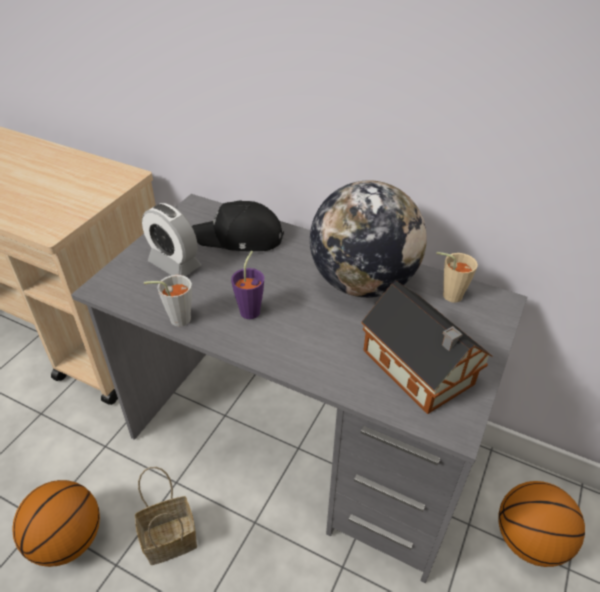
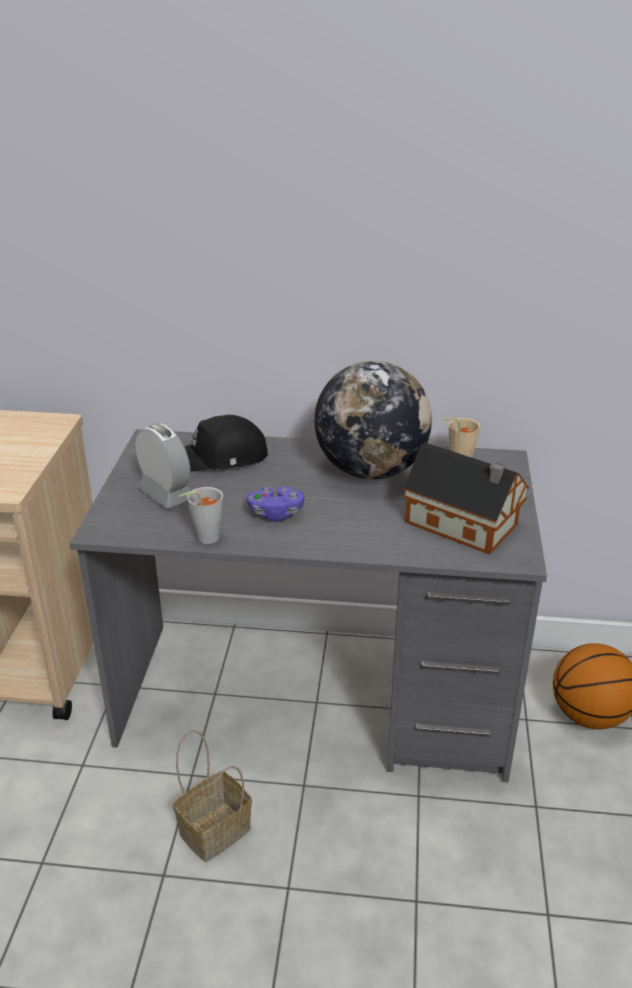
camera: 20 degrees left, 10 degrees down
(68, 540) = (90, 870): basketball -> none
(174, 264) = (166, 494): alarm clock -> alarm clock turned 150 degrees counterclockwise
(252, 309) = (275, 513): purple cup -> purple game controller

